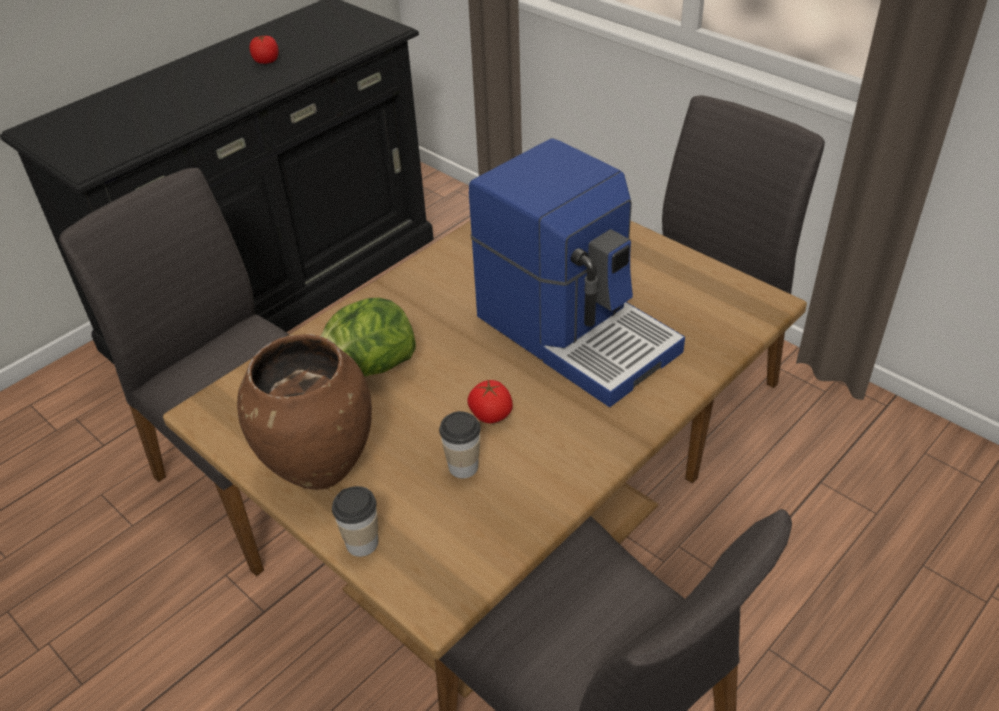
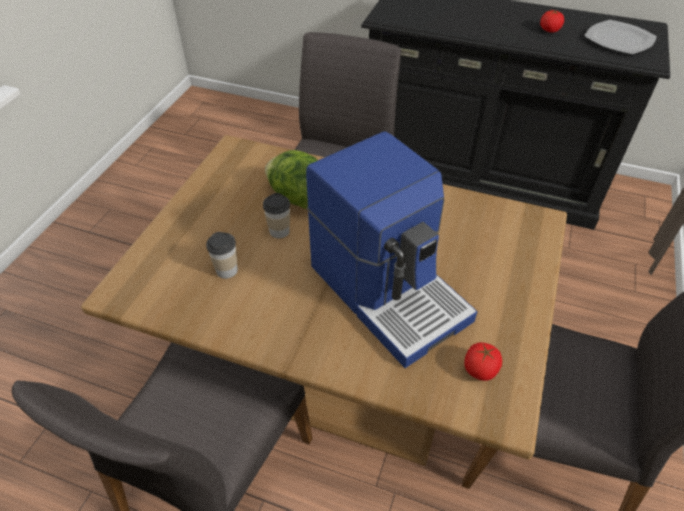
camera: 65 degrees right, 5 degrees up
(320, 468) = (204, 207): brown vase -> none
(331, 31) = (618, 40): none -> plate
(362, 543) = (152, 246): cup -> cup (279, 231)
(491, 415) = (279, 269): tomato -> tomato (480, 369)
(577, 331) = (389, 290): coffee machine -> coffee machine turned 60 degrees counterclockwise

